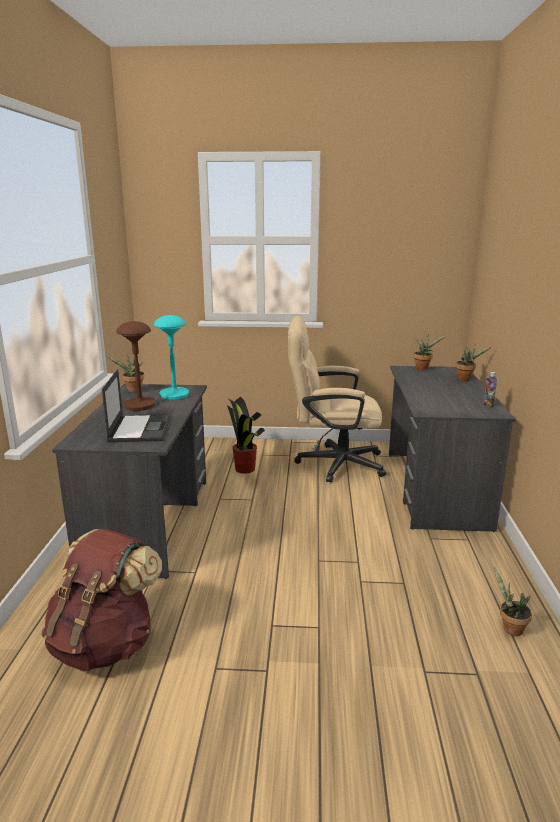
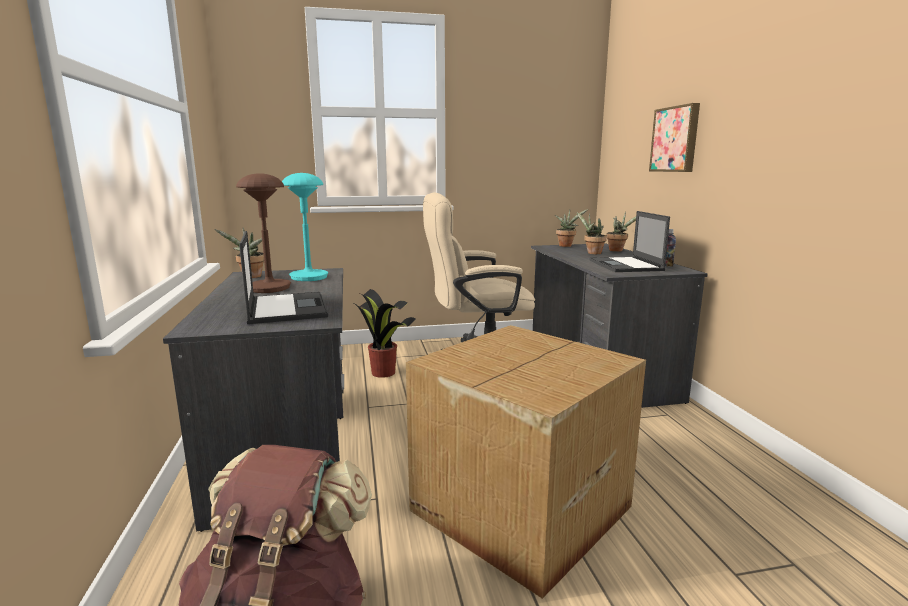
camera: 15 degrees left, 5 degrees down
(291, 596) = (517, 508): none -> cardboard box
(449, 402) = (626, 265): none -> laptop
(509, 628) = (782, 502): potted plant -> potted plant (592, 253)
(514, 285) = (676, 139): none -> picture

